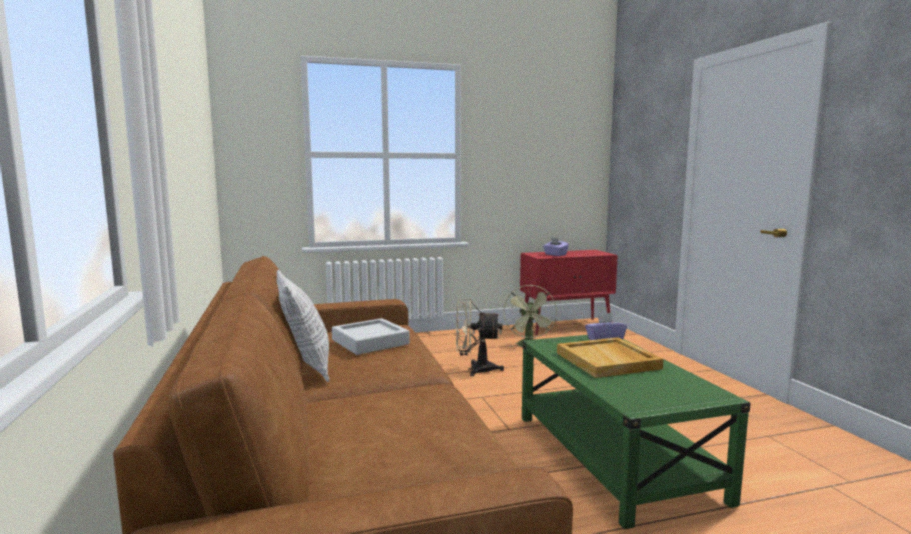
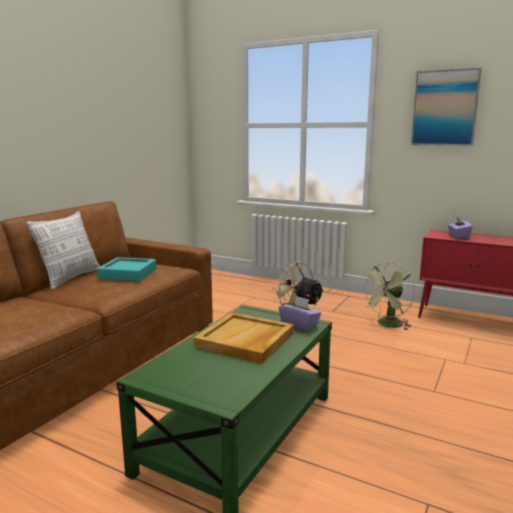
camera: 45 degrees right, 5 degrees up
(370, 342) = (128, 273): grey tray -> turquoise tray
(522, 142) = (444, 108): none -> picture

